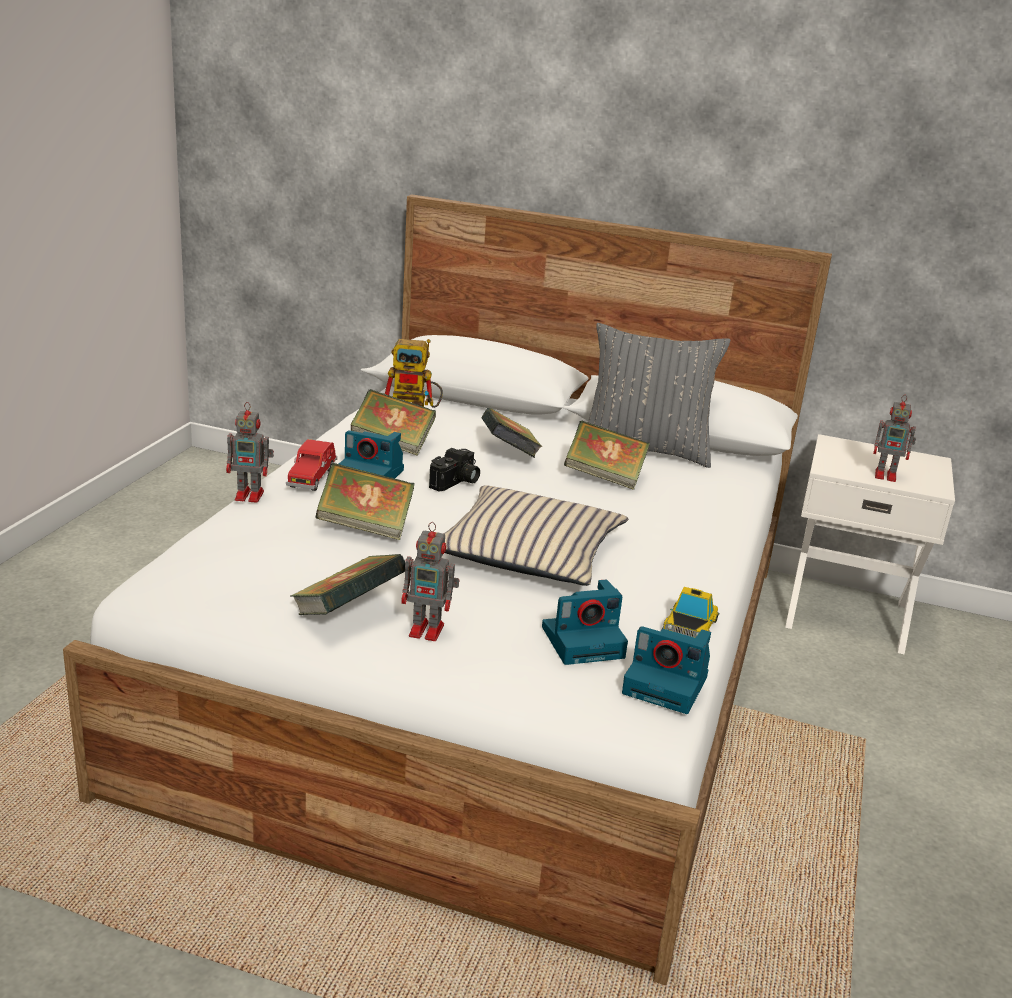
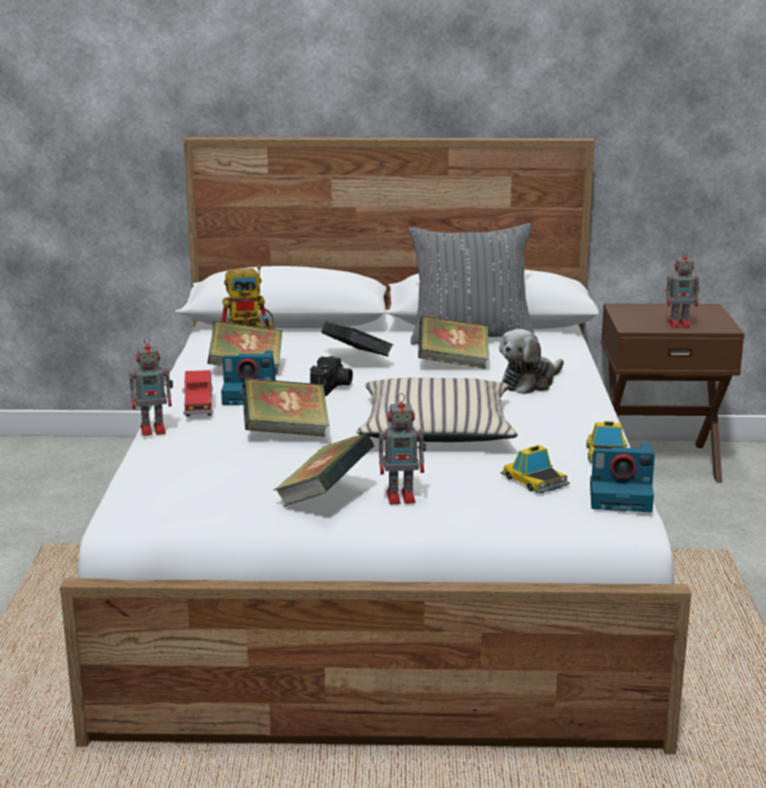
camera: 15 degrees left, 5 degrees down
(584, 641) = (534, 480): camera -> toy car
(668, 516) = (529, 383): none -> plush toy
(846, 613) = (659, 461): white nightstand -> brown nightstand

